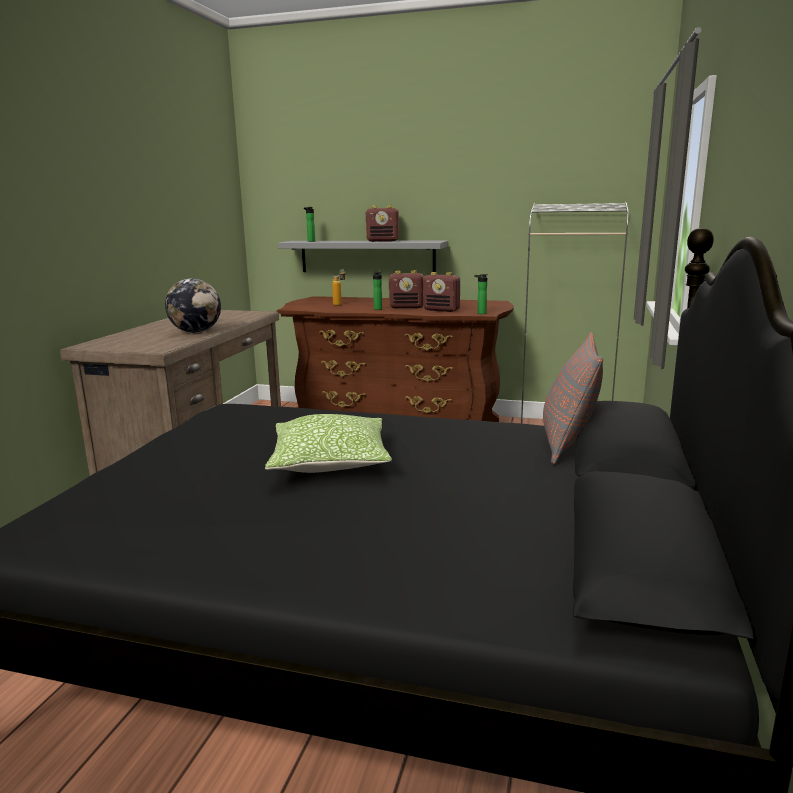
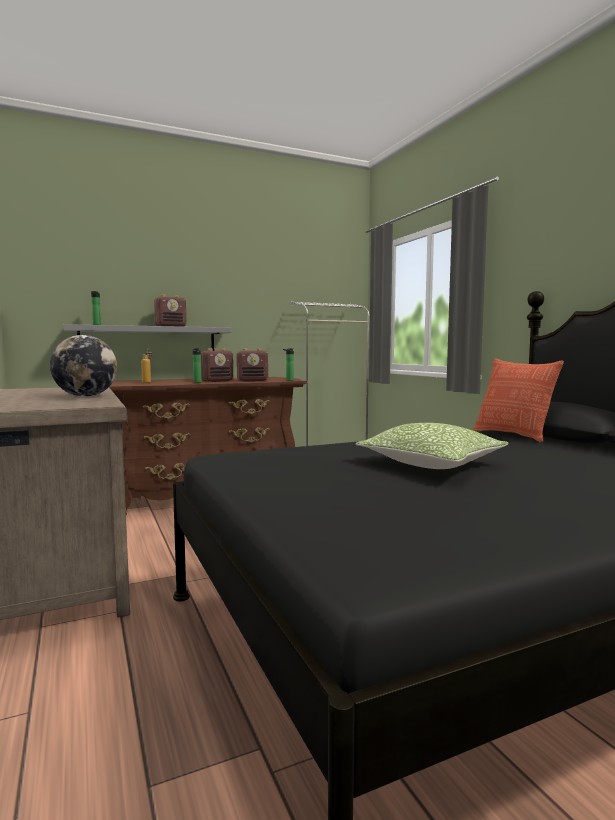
camera: 40 degrees left, 10 degrees down
(568, 445) = (513, 435): grey pillow -> orange pillow

